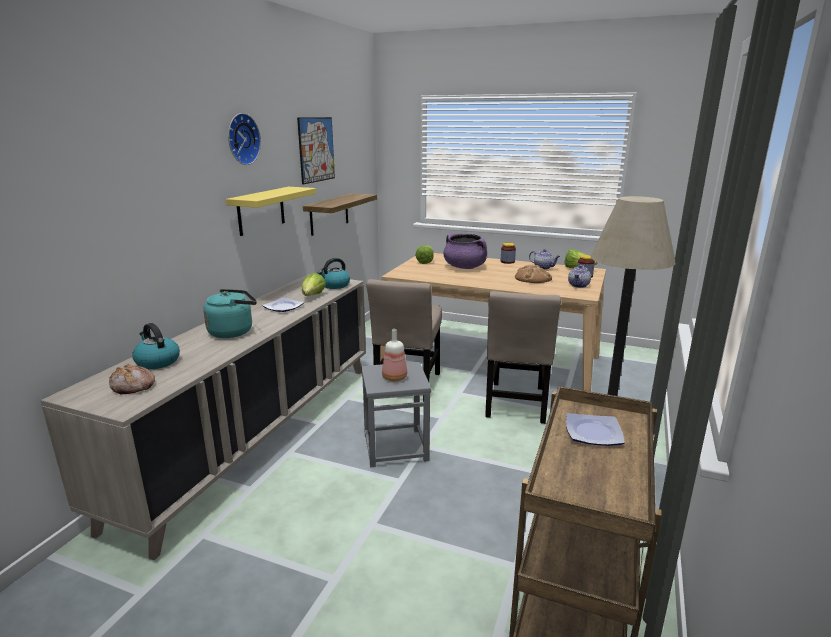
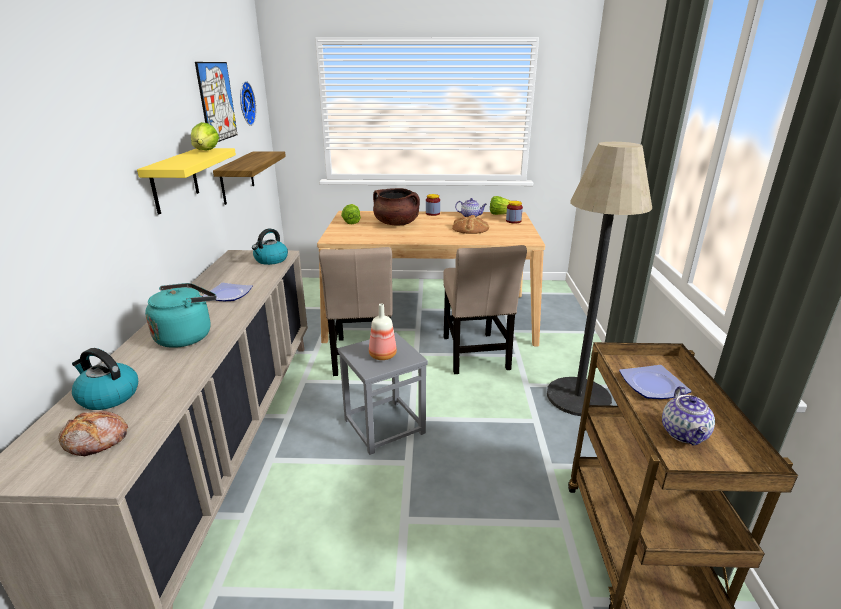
camera: 20 degrees left, 5 degrees up
(241, 139) = (142, 90): wall clock -> wall clock (245, 103)
(313, 296) = (255, 277): lettuce -> lettuce (205, 151)
(465, 267) = (396, 224): purple cooking pot -> brown cooking pot
(579, 285) = (517, 231): teapot -> teapot (684, 434)

